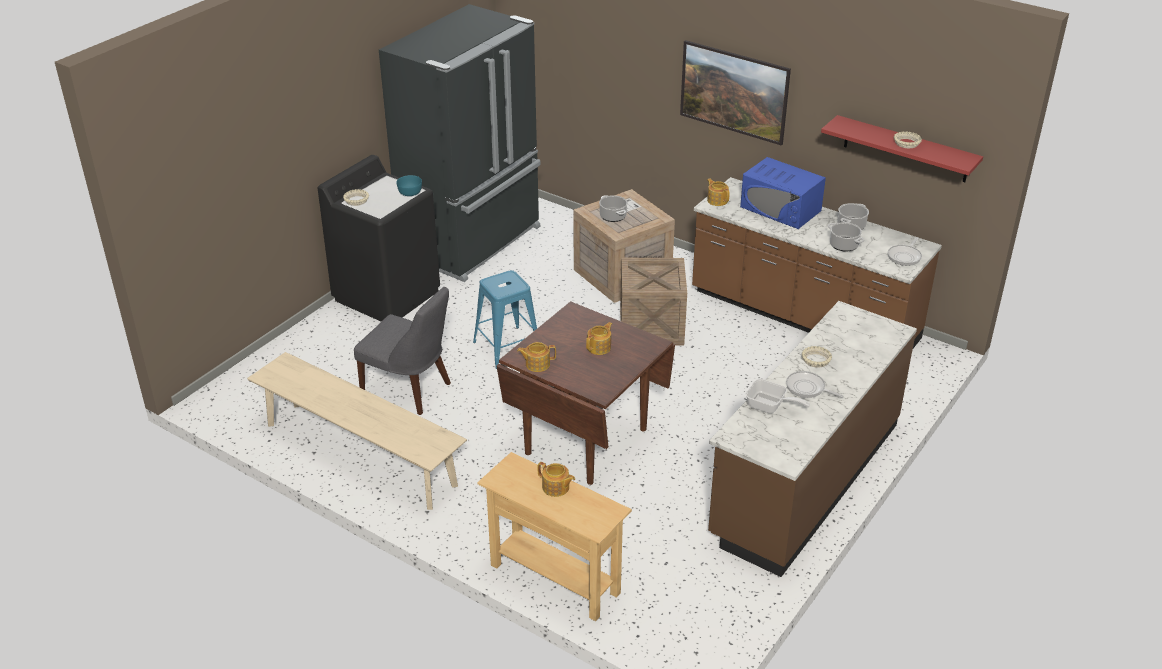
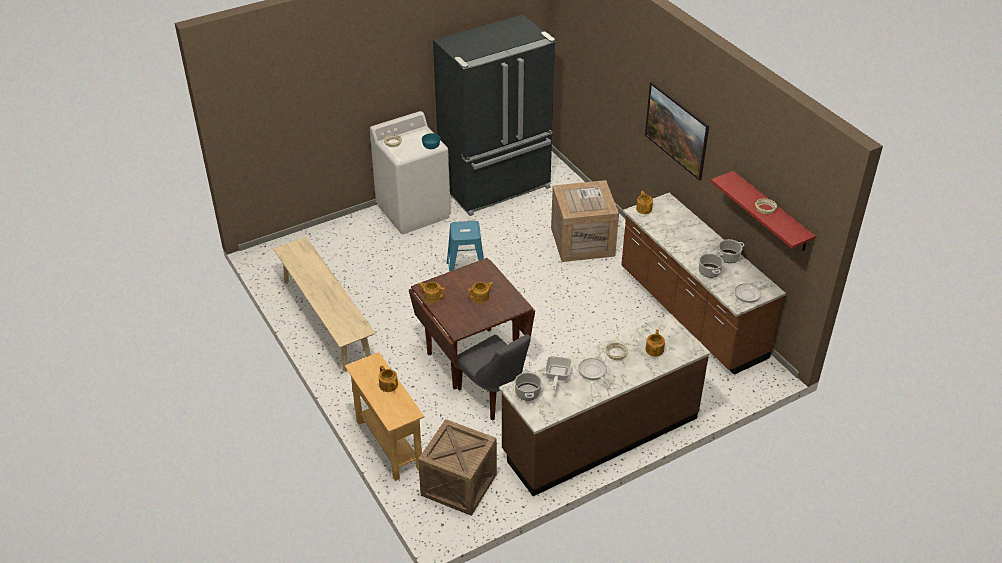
camera: 25 degrees right, 5 degrees up
(387, 295) = (414, 211): black washing machine -> white washing machine
(410, 390) = (384, 285): grey chair -> grey chair (494, 396)
(612, 216) = (576, 198): cooking pot -> cooking pot (527, 392)
(651, 326) = (575, 288): crate -> crate (459, 485)
(770, 406) = (557, 377): frying pan -> frying pan turned 45 degrees clockwise
(780, 209) = (685, 229): blue microwave -> none
(855, 343) = (654, 350): none -> teapot

